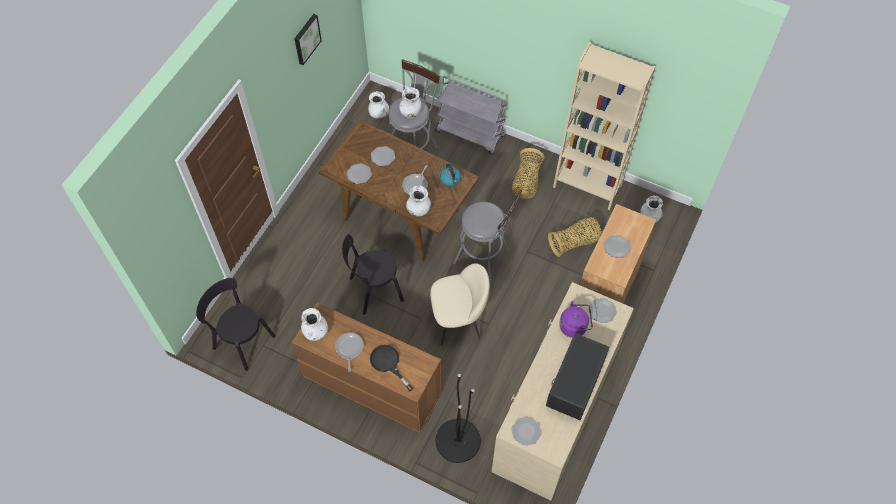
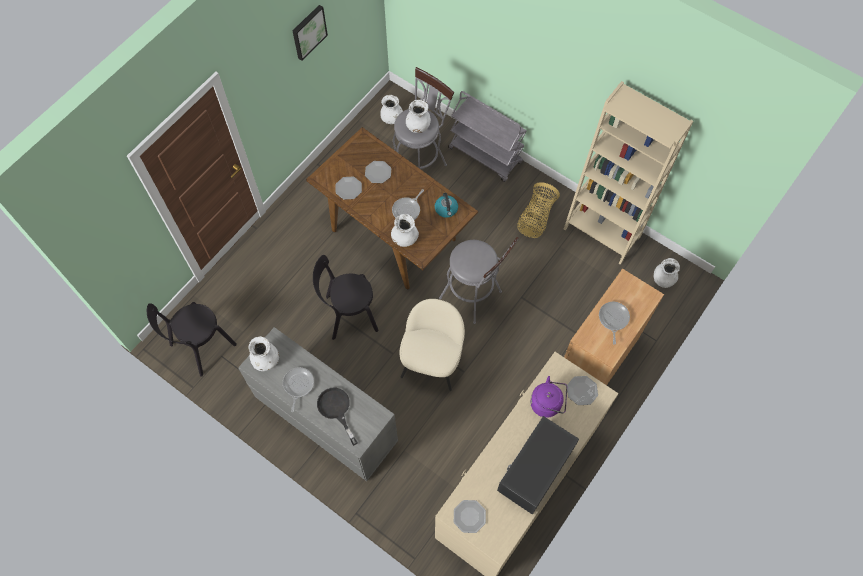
camera: 10 degrees right, 5 degrees up
(242, 340) = (200, 346): black chair -> black chair turned 90 degrees counterclockwise
(371, 385) = (325, 419): brown dresser -> grey dresser
(458, 320) = (432, 362): beige chair -> beige chair turned 75 degrees counterclockwise
(458, 440) = (405, 496): black floor lamp -> none
(574, 242) = (574, 295): basket -> none
(617, 247) = (613, 319): plate -> frying pan

